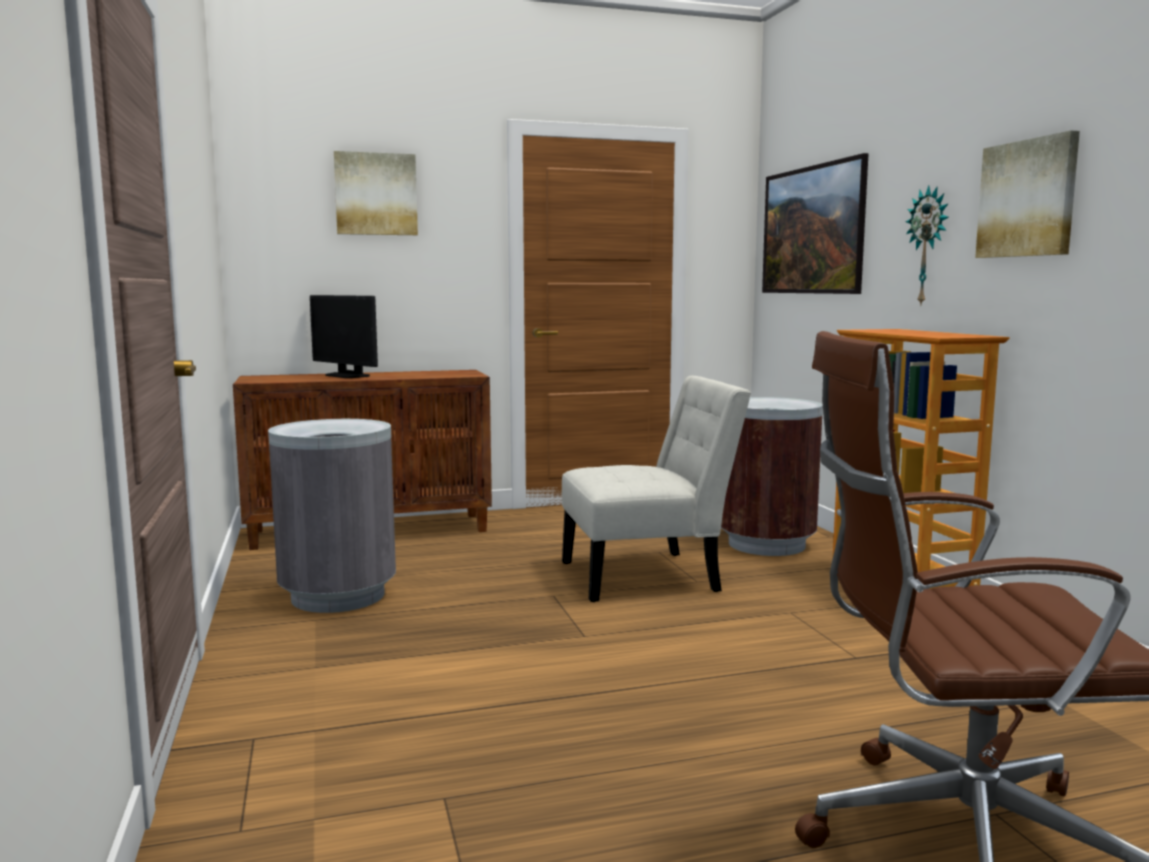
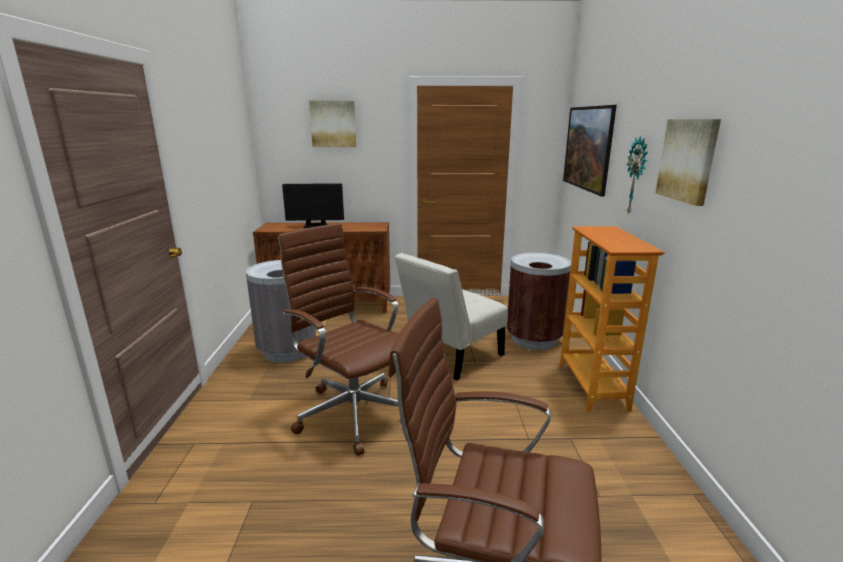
camera: 15 degrees right, 10 degrees up
(347, 376) = (315, 226): monitor -> monitor turned 60 degrees counterclockwise
(534, 660) = (352, 412): none -> brown office chair
(648, 576) = (450, 356): white chair -> white chair turned 135 degrees clockwise

